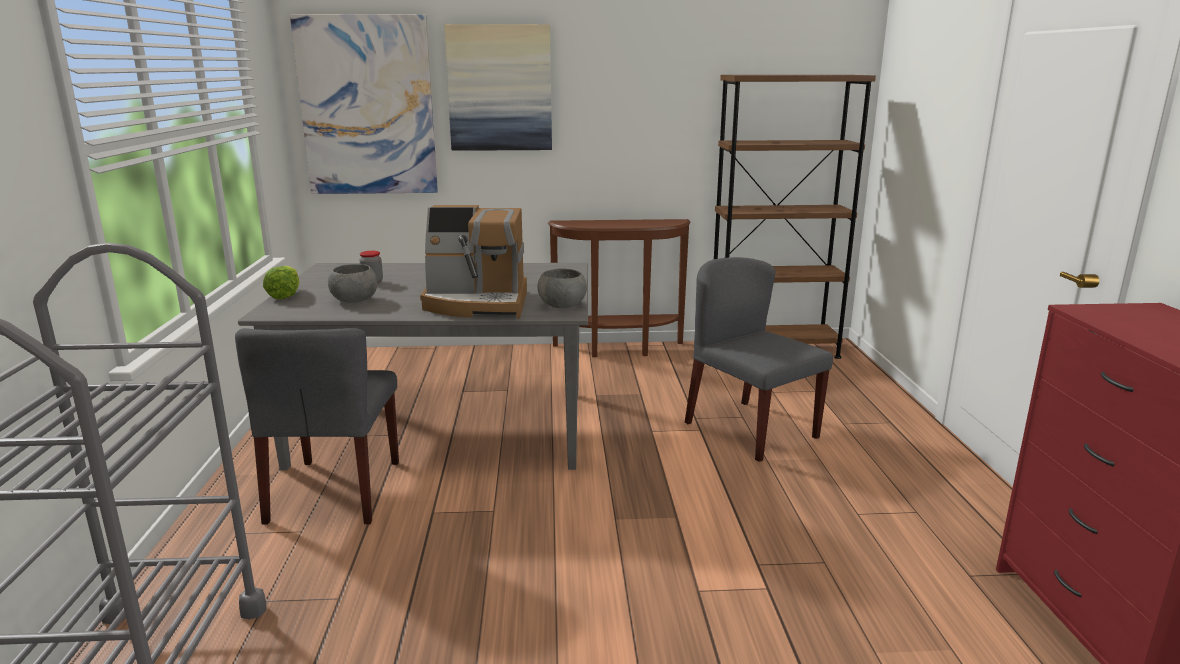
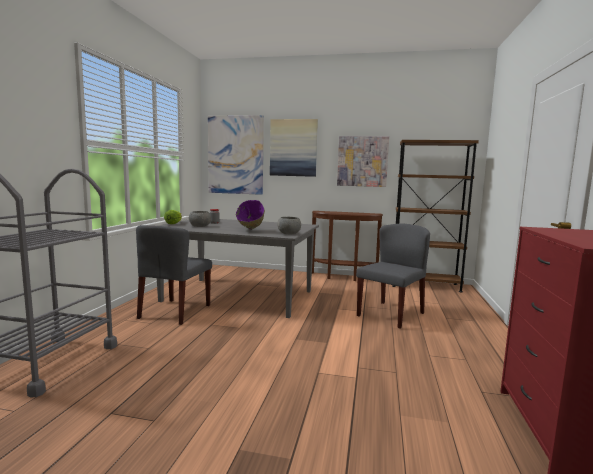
camera: 15 degrees right, 10 degrees down
(477, 304) = (251, 231): coffee machine -> purple bowl
(647, 115) = (362, 161): none -> picture
(750, 429) = (390, 314): grey chair -> grey chair turned 60 degrees clockwise

